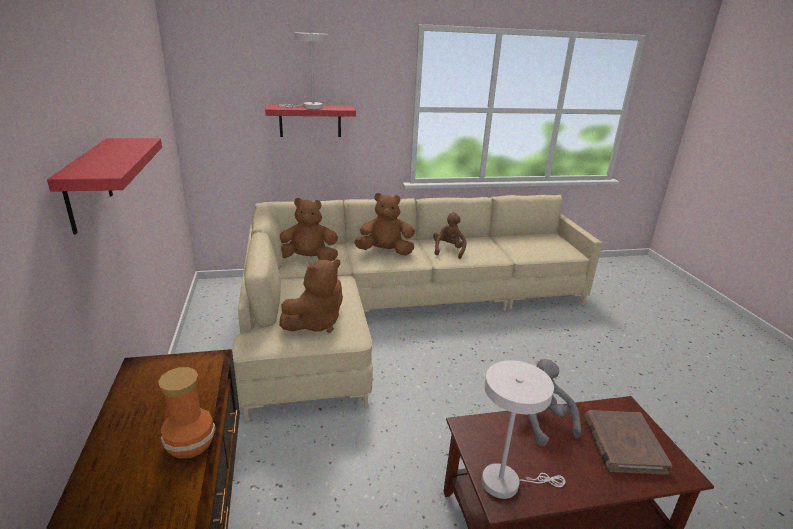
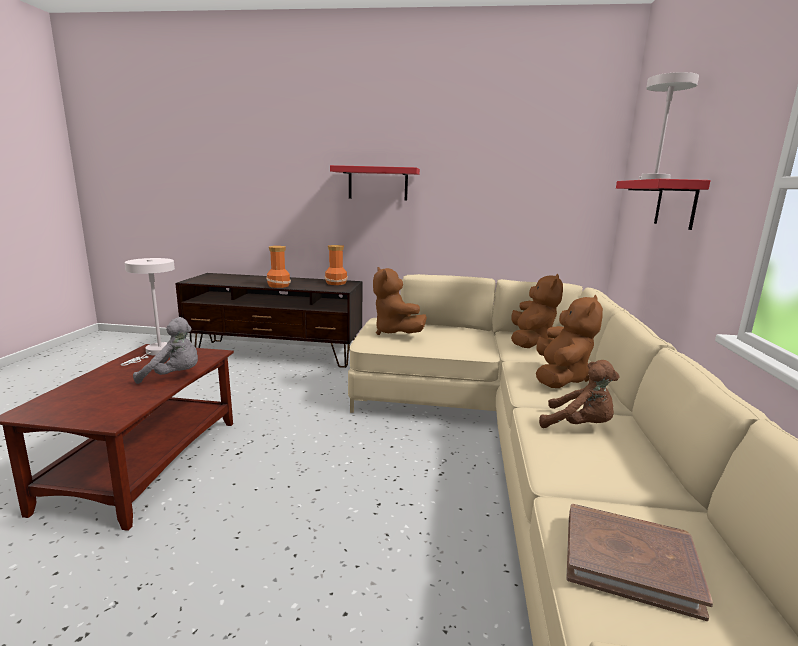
camera: 110 degrees right, 10 degrees down
(151, 379) = (336, 283): none -> vase
(623, 444) = (94, 399): brown book -> brown book (629, 561)

